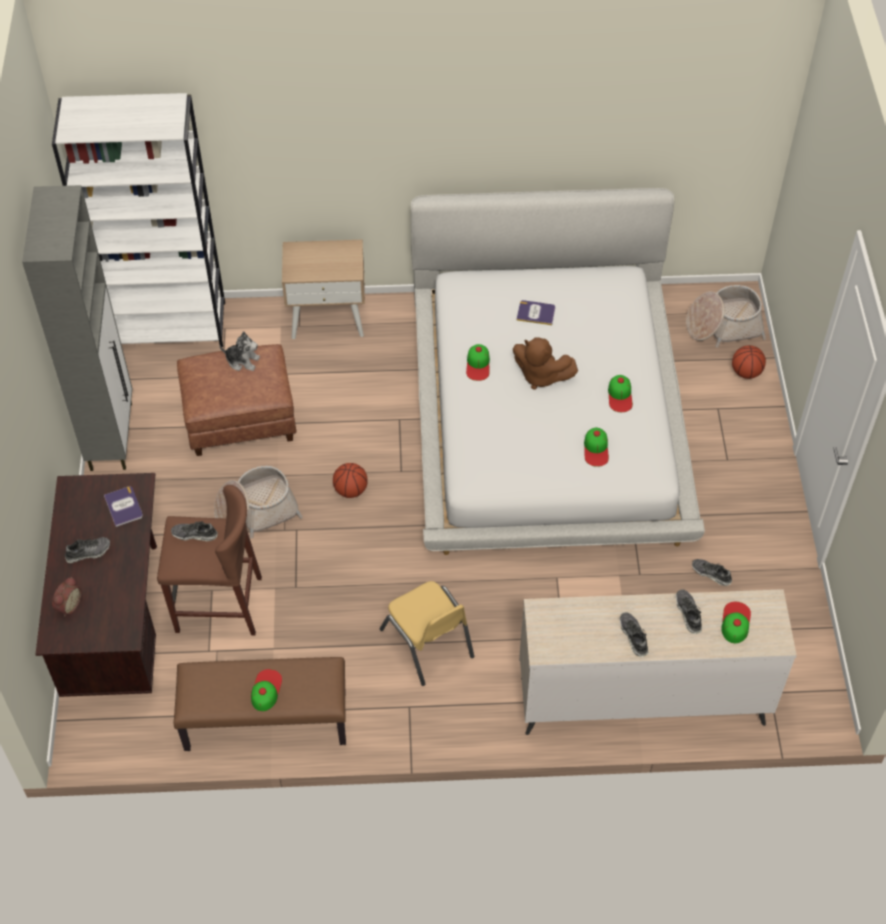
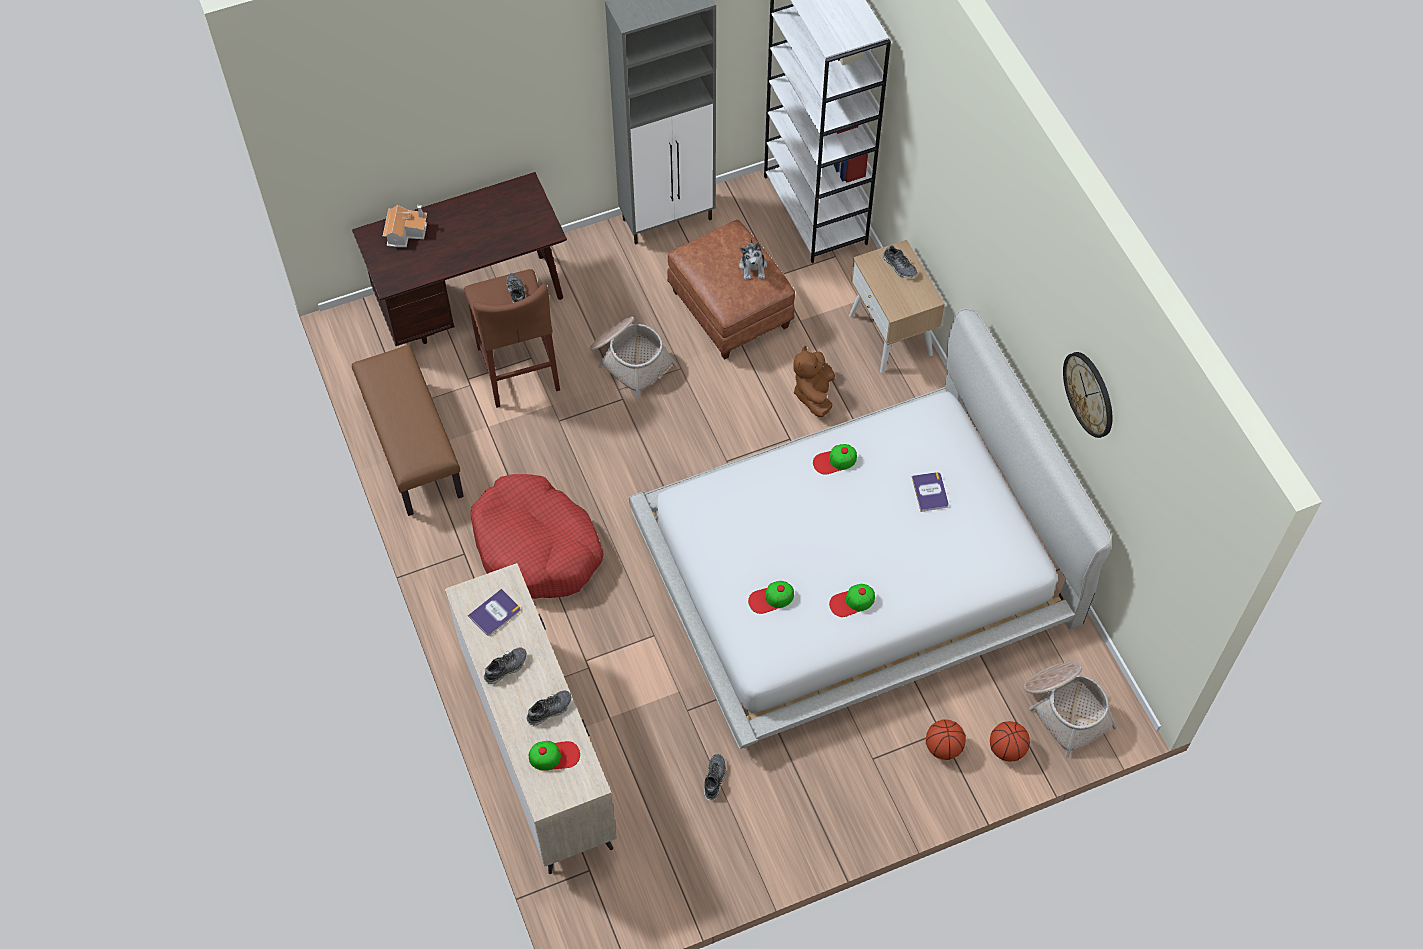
camera: 70 degrees right, 5 degrees up
(68, 605) = (406, 231): alarm clock -> toy house
(88, 552) = (464, 224): shoe -> shoe (899, 266)
(123, 506) = (521, 230): book -> book (495, 613)
(266, 690) = (400, 415): cap -> none
(350, 490) = (685, 427): basketball -> basketball (943, 747)
(427, 643) = (537, 547): yellow chair -> red dog bed
(540, 376) = (845, 521): brown plush toy -> brown plush toy (814, 394)
(586, 117) = (1089, 394): none -> wall clock

